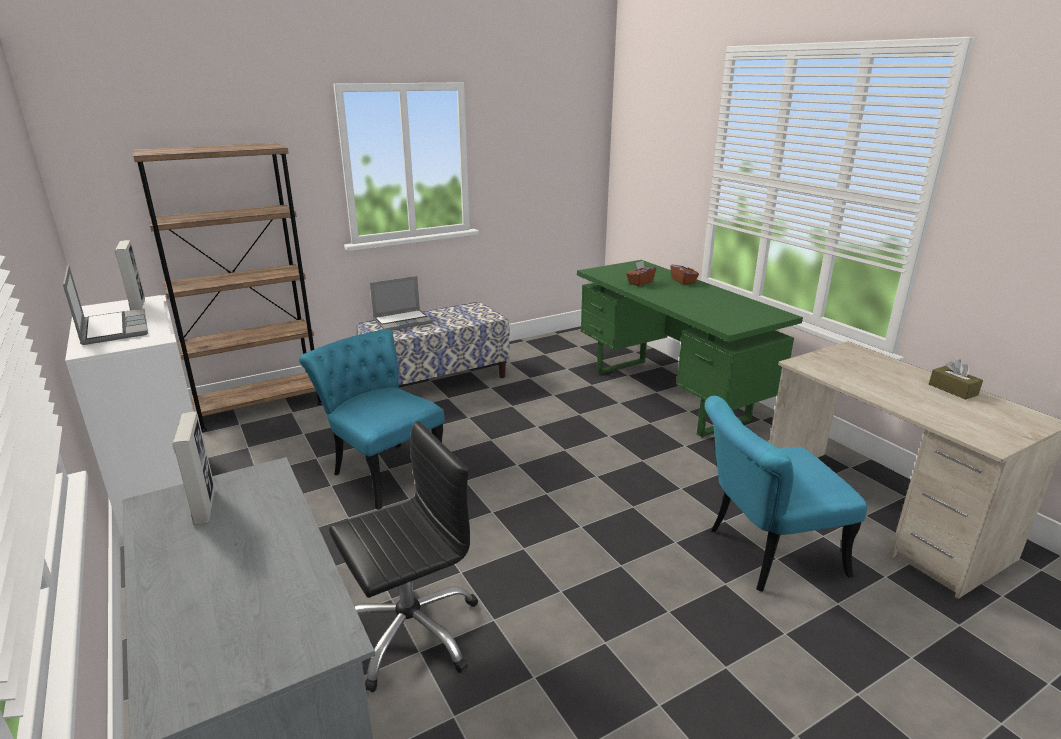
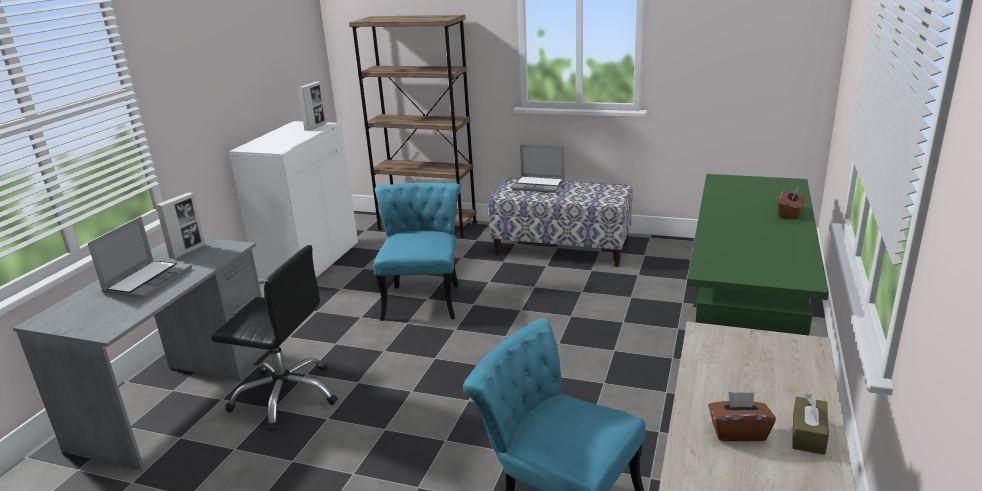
camera: 50 degrees right, 0 degrees up
(113, 328) = (278, 138): laptop -> laptop (148, 280)
(640, 283) = (736, 202): brown tissue box -> brown tissue box (738, 432)

